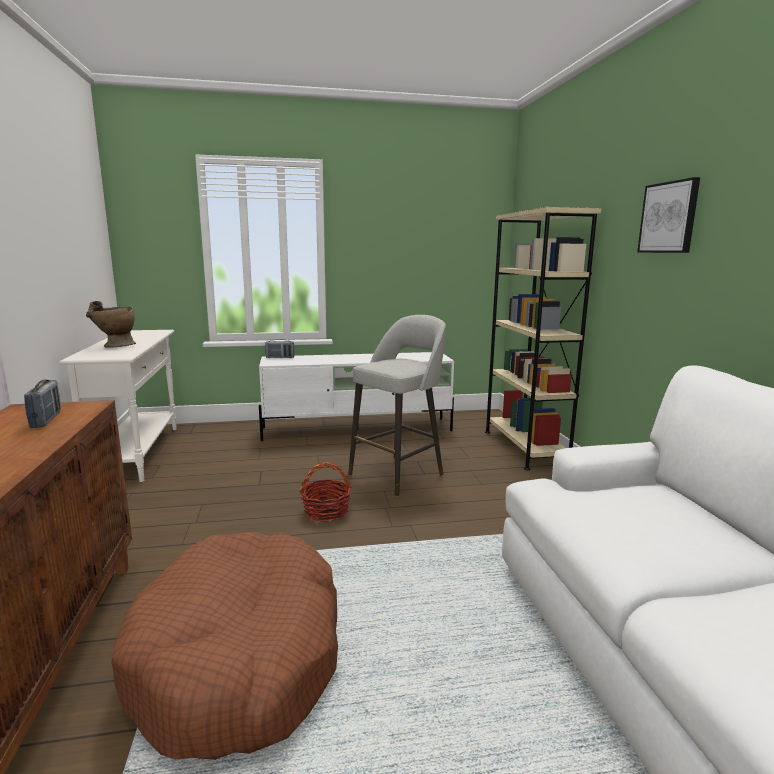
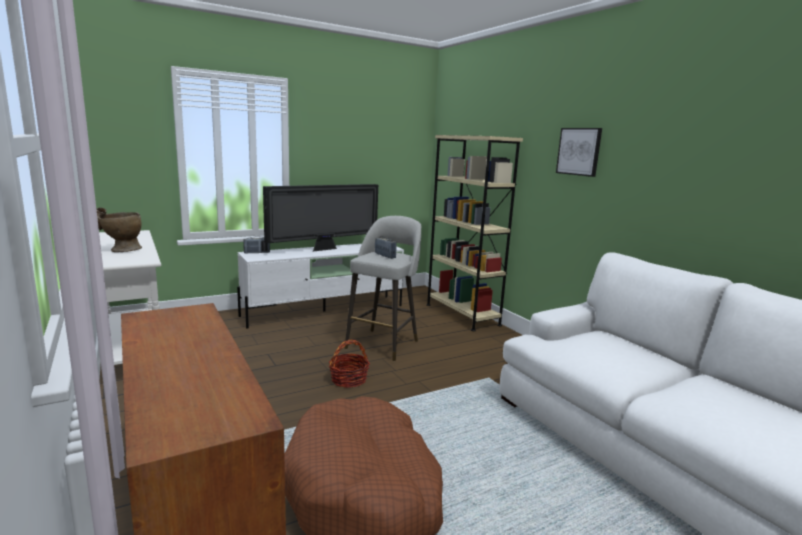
camera: 20 degrees left, 0 degrees up
(46, 420) = (184, 324): radio -> radio (385, 256)
(358, 357) = (324, 249): none -> television

